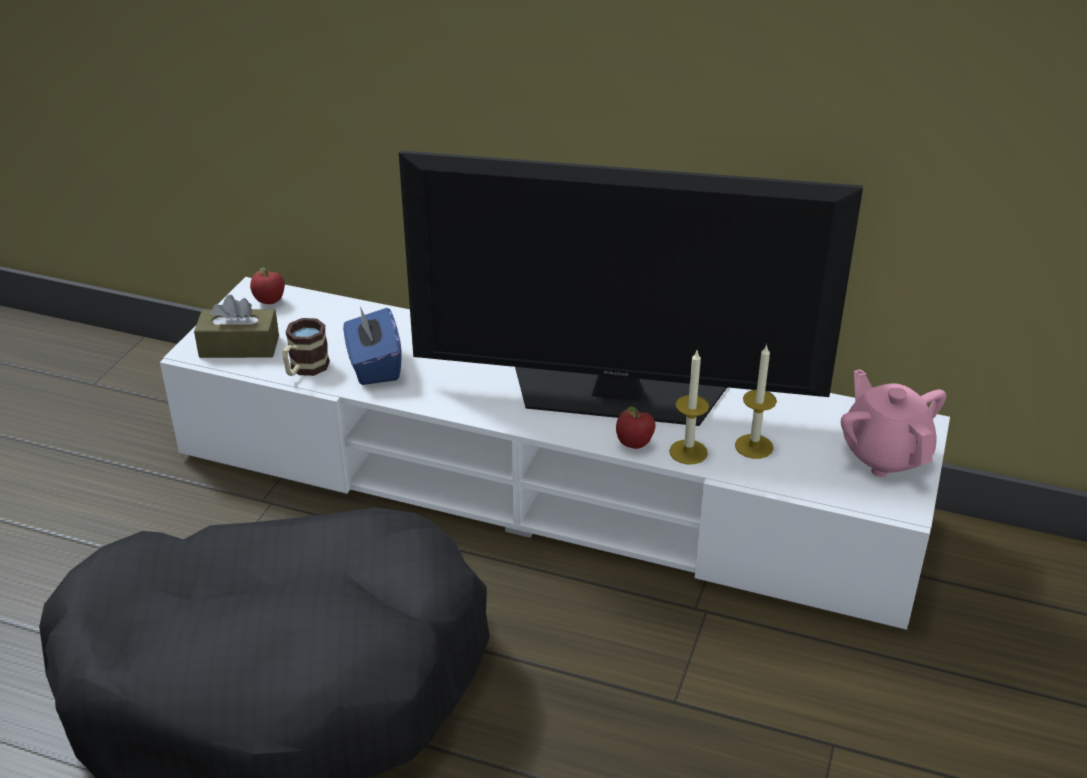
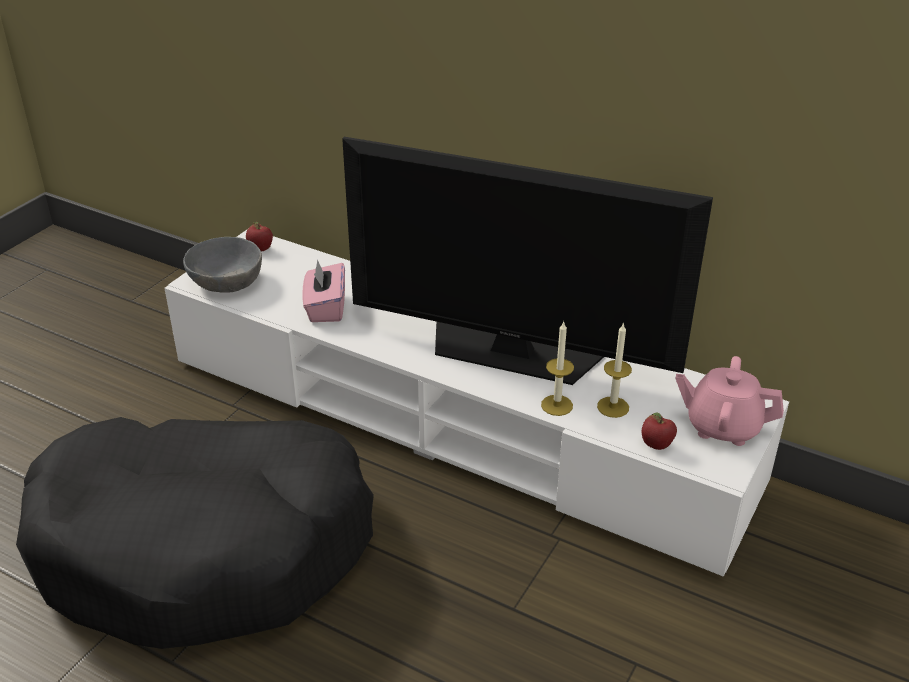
camera: 10 degrees right, 0 degrees up
(239, 346) = (227, 282): brown tissue box -> grey bowl
(305, 369) = (271, 305): mug -> none
(374, 366) = (325, 308): blue tissue box -> pink tissue box
(633, 445) = (513, 394): apple -> apple (656, 446)
(884, 454) = (722, 427): pink teapot -> pink teapot turned 60 degrees counterclockwise

